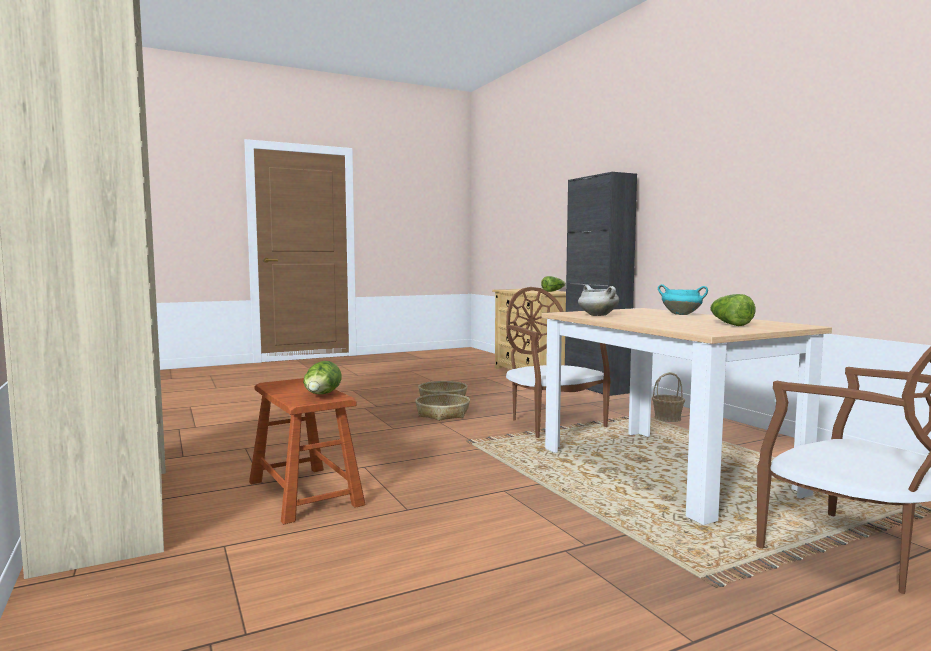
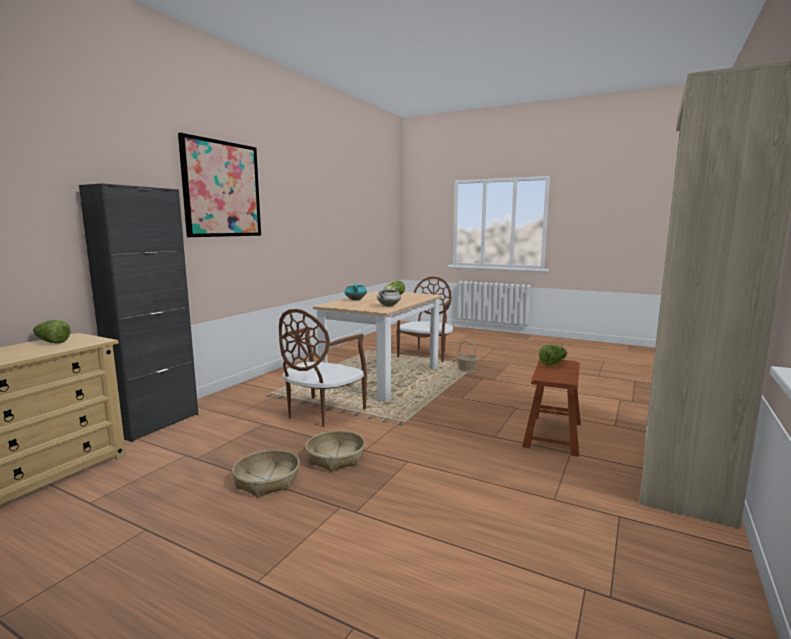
camera: 125 degrees left, 5 degrees up
(667, 418) = (268, 388): basket -> basket (466, 370)
(709, 154) = (222, 189): none -> picture

